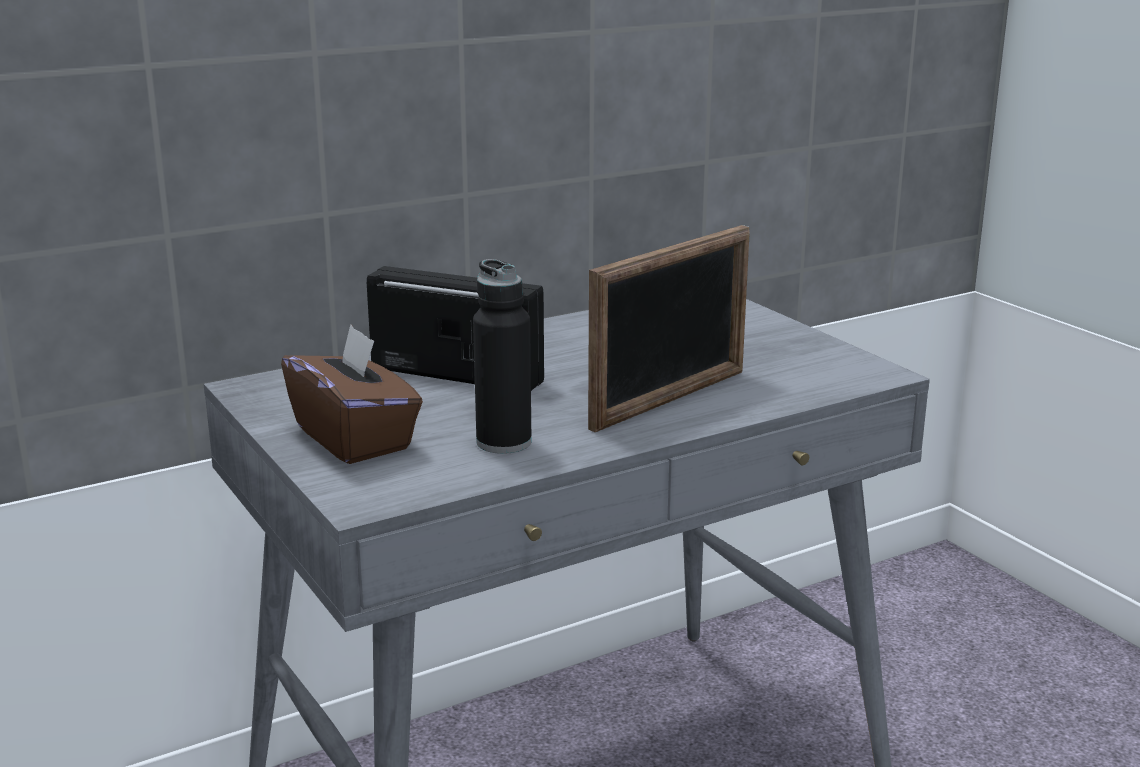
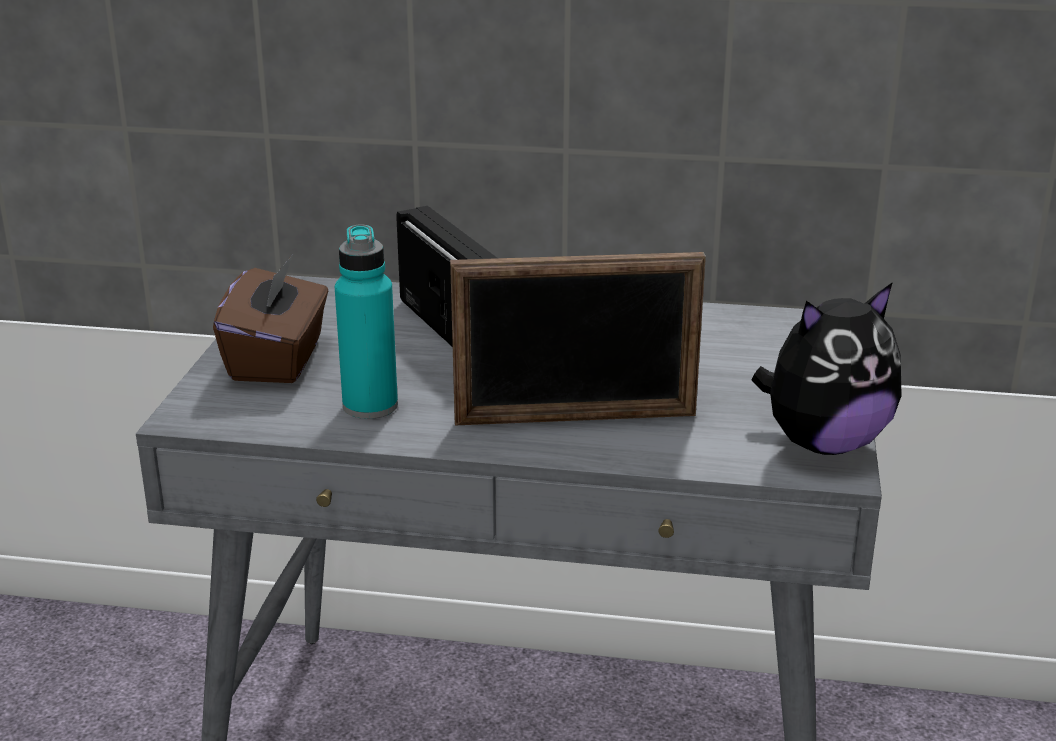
camera: 40 degrees right, 5 degrees up
(504, 442) = (370, 406): black bottle -> turquoise bottle
(846, 362) = (823, 443): none -> plush toy

